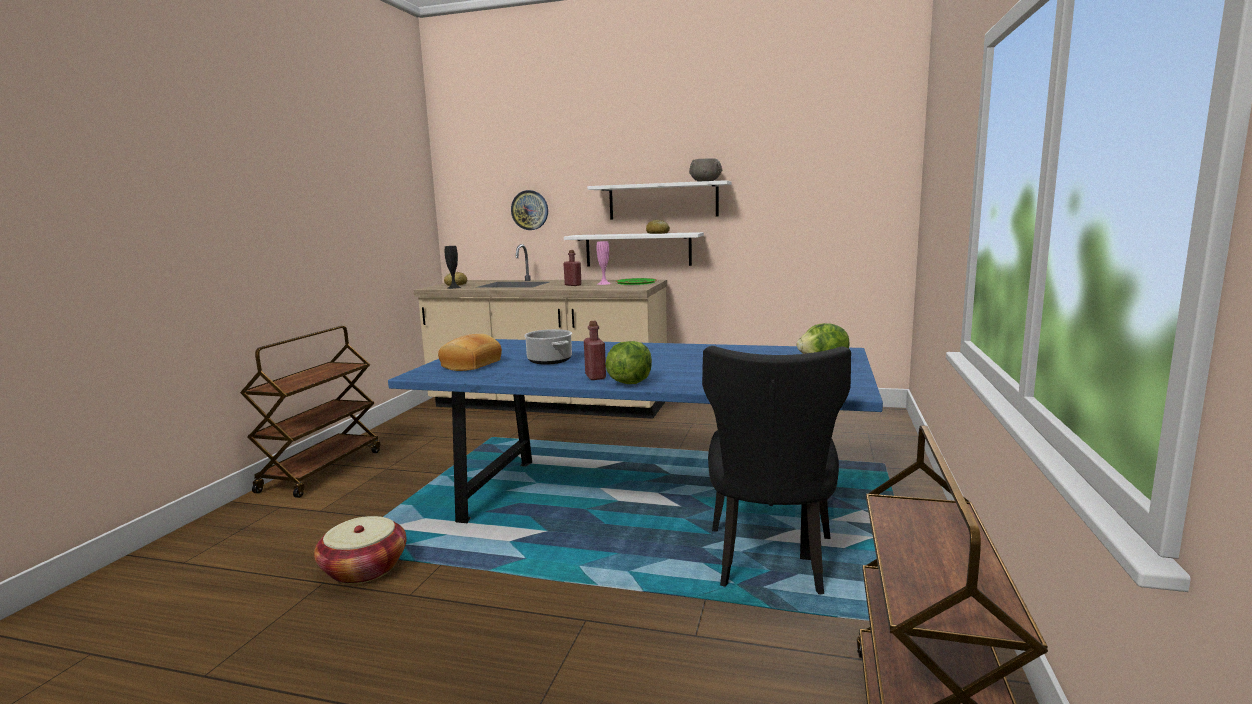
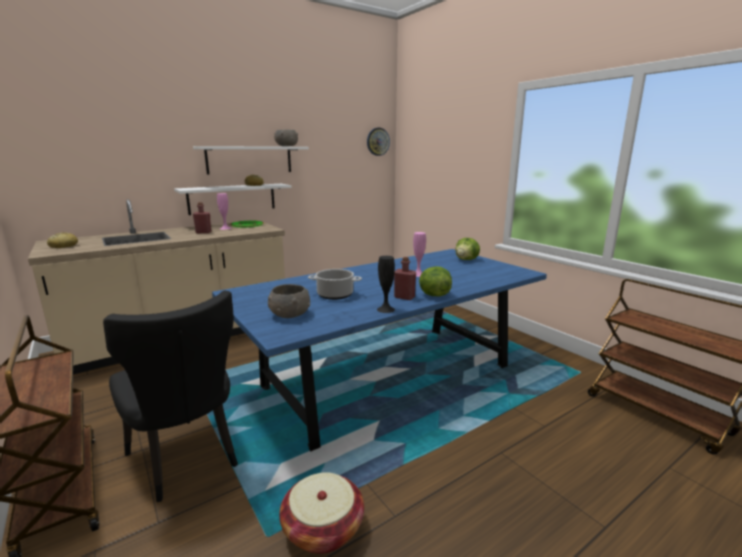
camera: 50 degrees left, 5 degrees up
(454, 287) = (77, 249): black vase -> black vase (385, 309)
(470, 365) = (289, 314): bread -> grey bowl
(530, 210) = (122, 166): wall clock -> wall clock (378, 141)
(694, 363) = (418, 274): none -> pink vase
(770, 562) = (497, 376): black chair -> black chair (187, 459)

